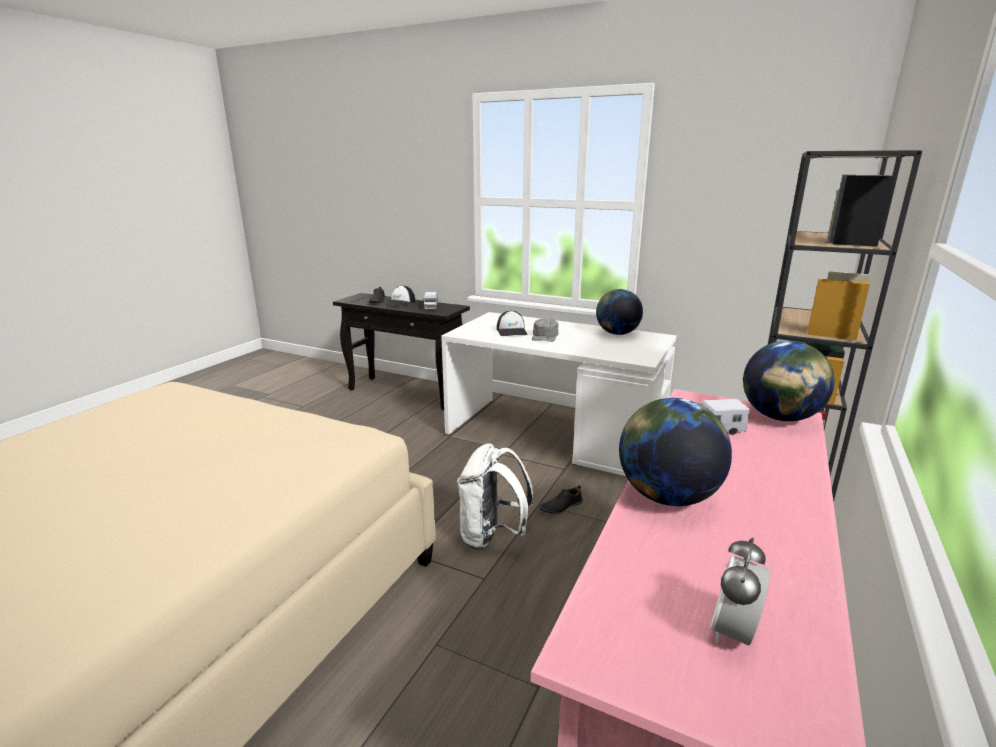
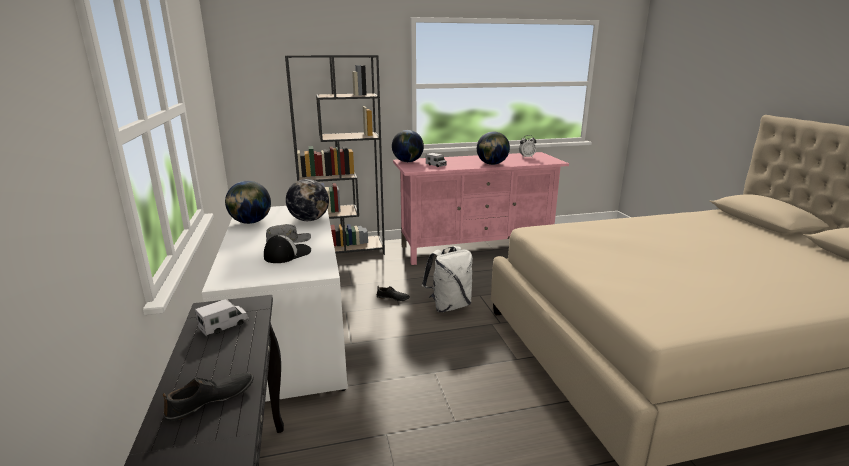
camera: 130 degrees left, 0 degrees up
(400, 303) = (212, 366): cap -> none
(592, 349) = (309, 220): none -> globe

